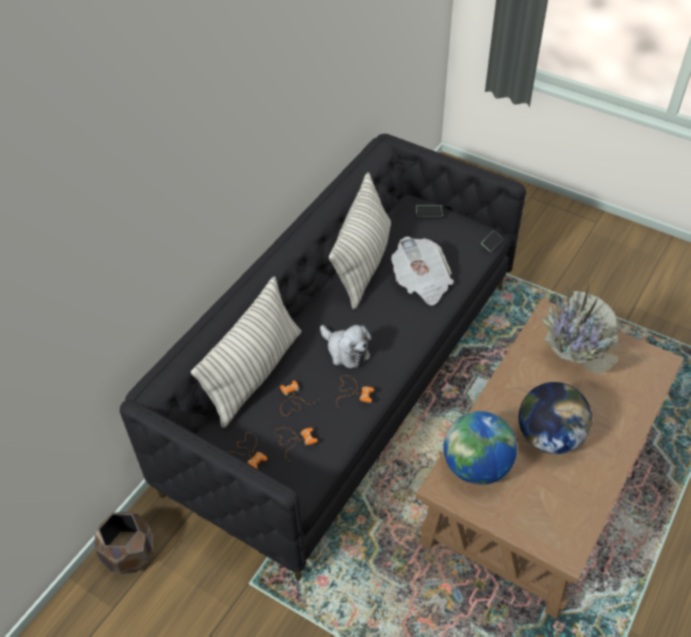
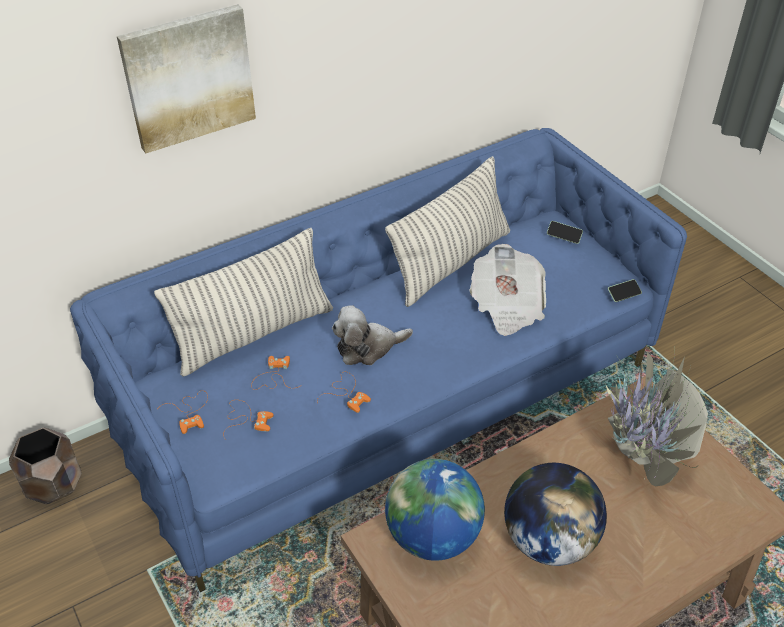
camera: 25 degrees right, 5 degrees down
(171, 195) = (188, 77): none -> picture
(346, 351) = (368, 347): plush toy -> plush toy turned 90 degrees clockwise
(346, 380) = (392, 399): black sofa -> blue sofa

